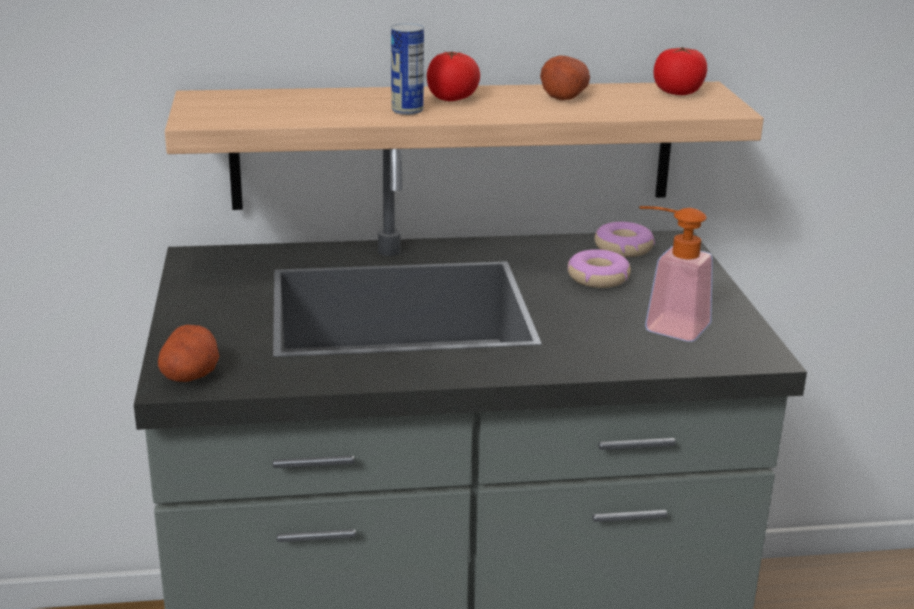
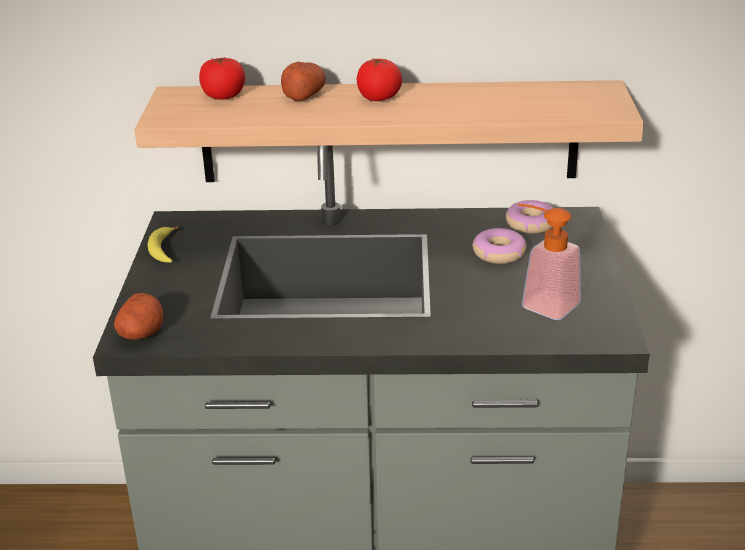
camera: 10 degrees right, 5 degrees up
(192, 287) = (163, 251): none -> banana
(407, 110) = (336, 111): can -> none
(563, 95) = (476, 95): potato -> potato (303, 95)
(678, 92) = (578, 93): tomato -> tomato (223, 96)

